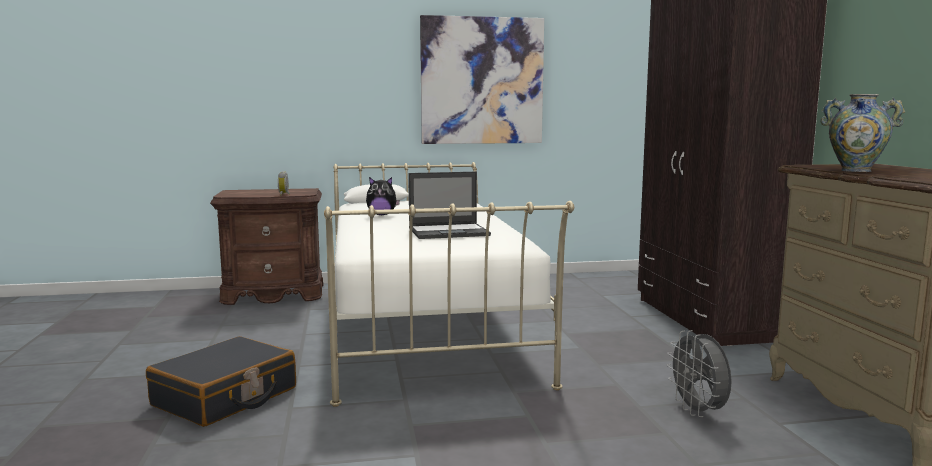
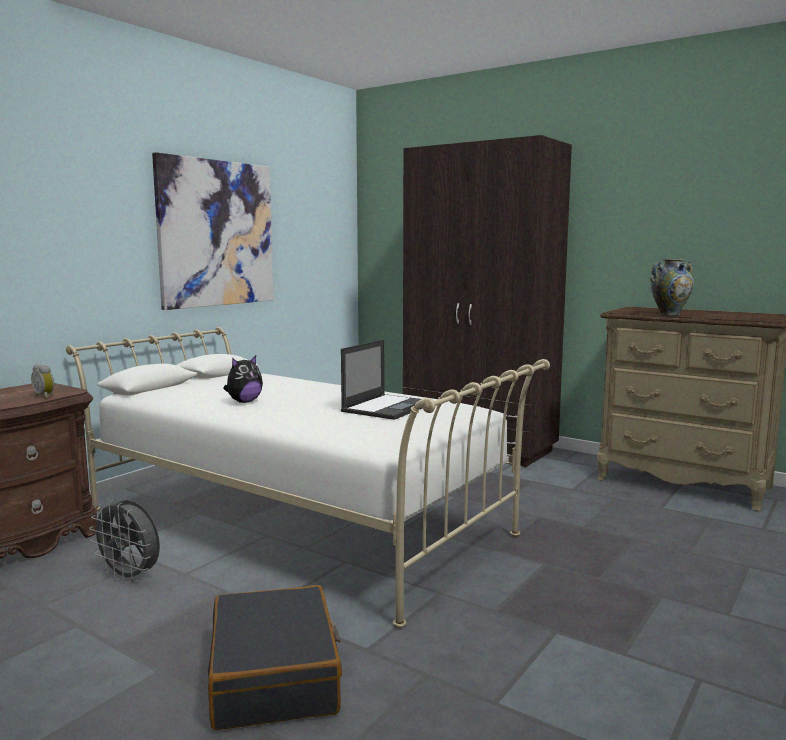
camera: 45 degrees left, 0 degrees up
(698, 412) = (616, 517): grey fan -> grey fan (130, 577)

